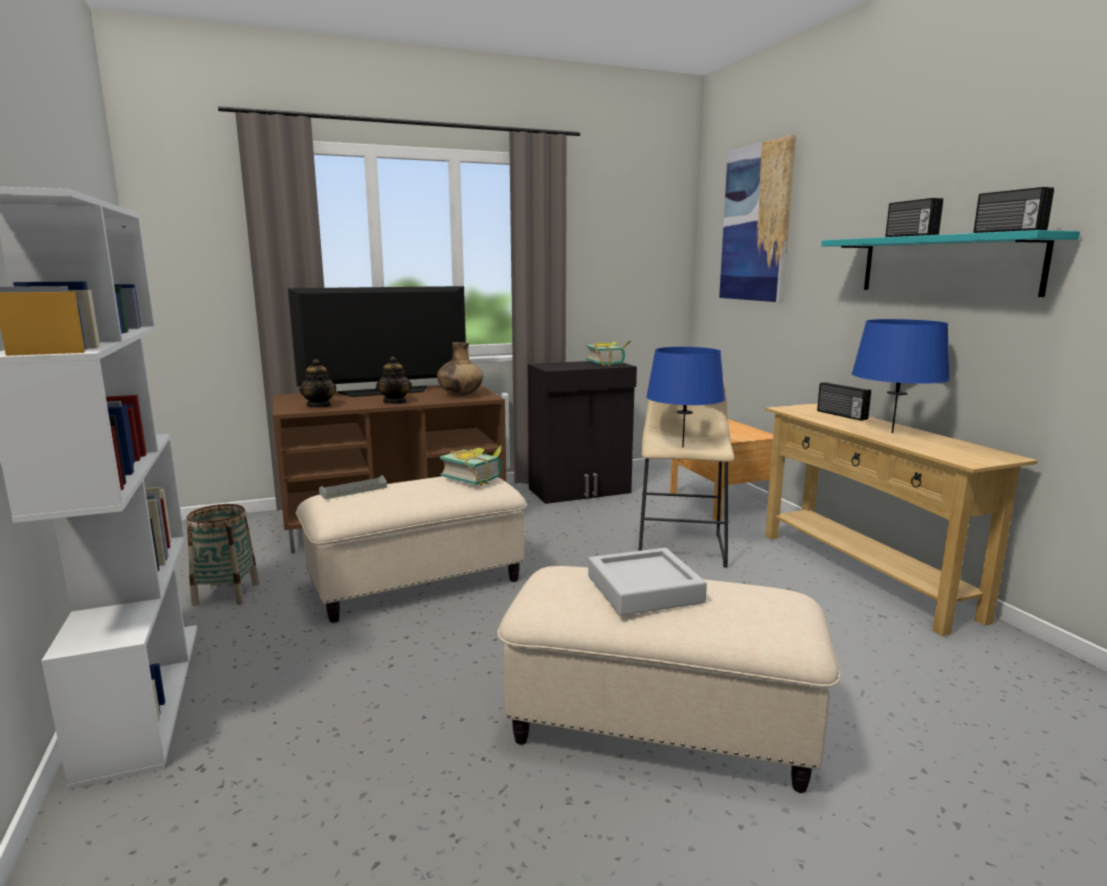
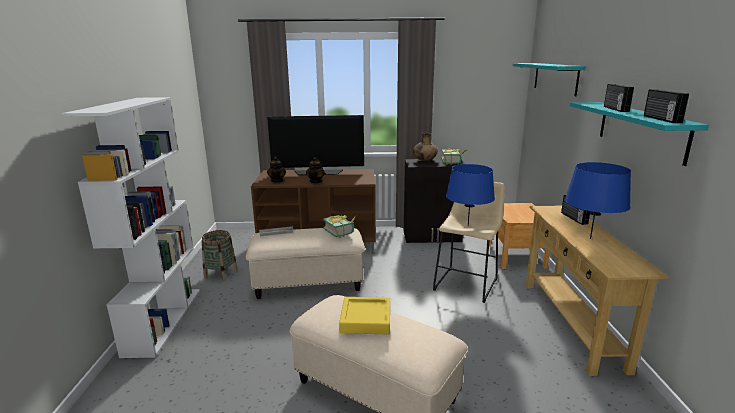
camera: 20 degrees right, 5 degrees up
(460, 395) = (354, 179): brown vase -> brown vase (424, 161)
(644, 589) = (366, 319): grey tray -> yellow tray
(756, 223) = (555, 78): picture -> turquoise shelf

